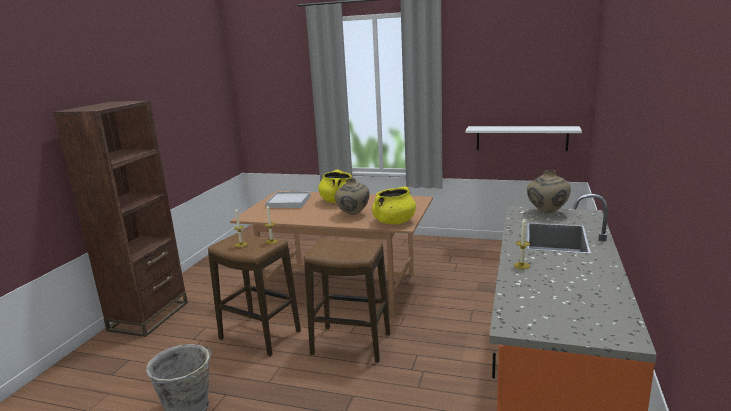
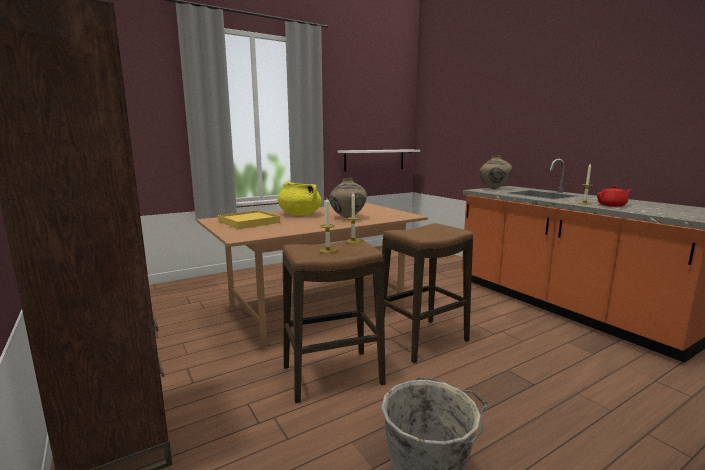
camera: 50 degrees left, 5 degrees down
(289, 202) = (249, 222): white tray -> yellow tray
(394, 222) = (396, 215): yellow cooking pot -> none
(534, 279) = (612, 205): none -> red teapot

